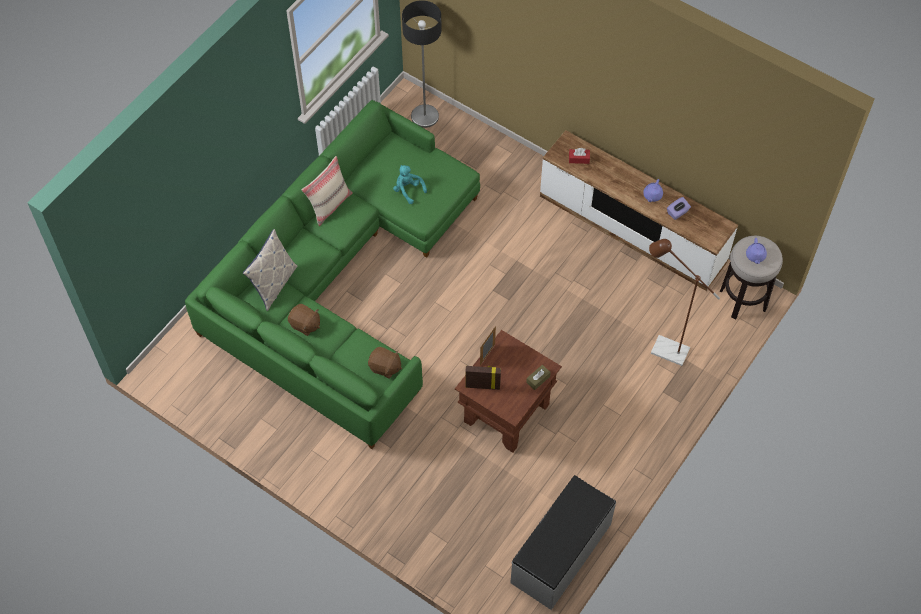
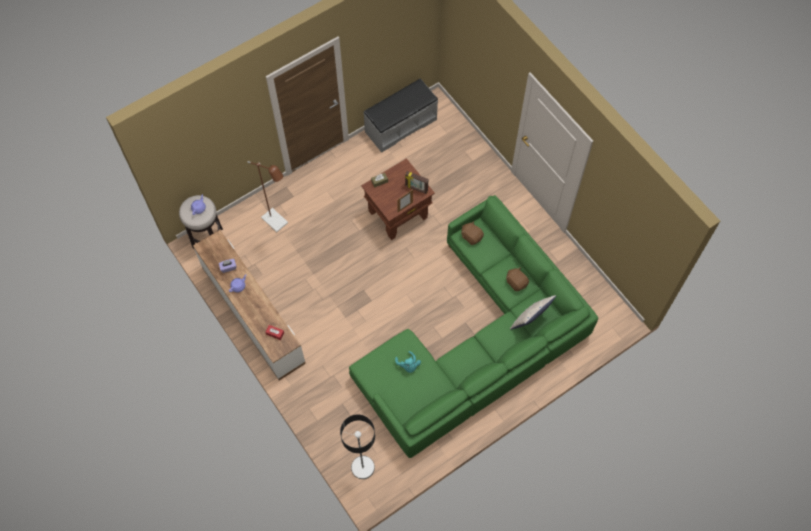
camera: 160 degrees left, 5 degrees up
(329, 205) = (471, 372): beige pillow -> none

